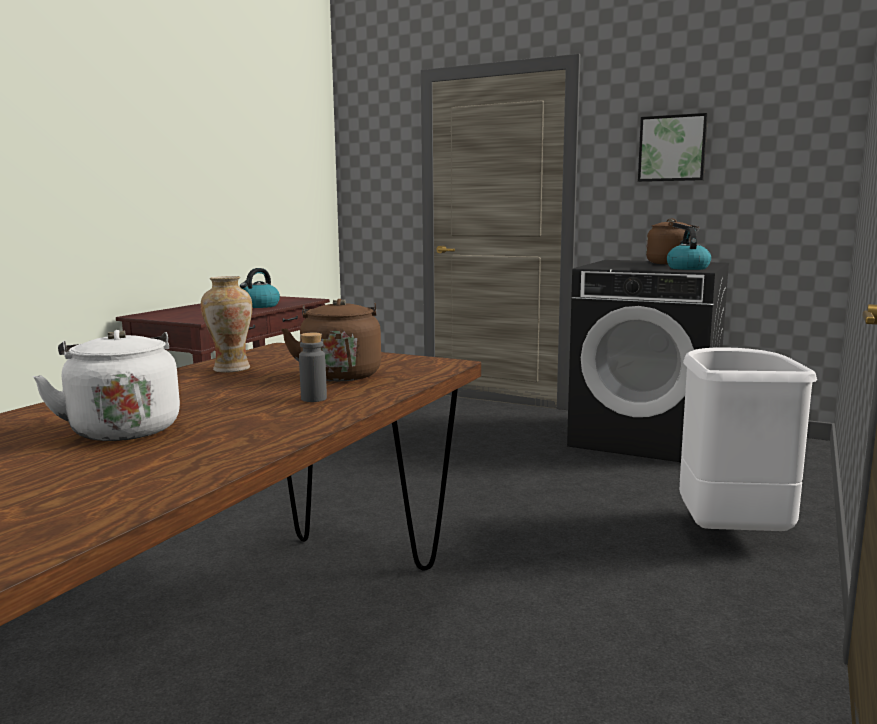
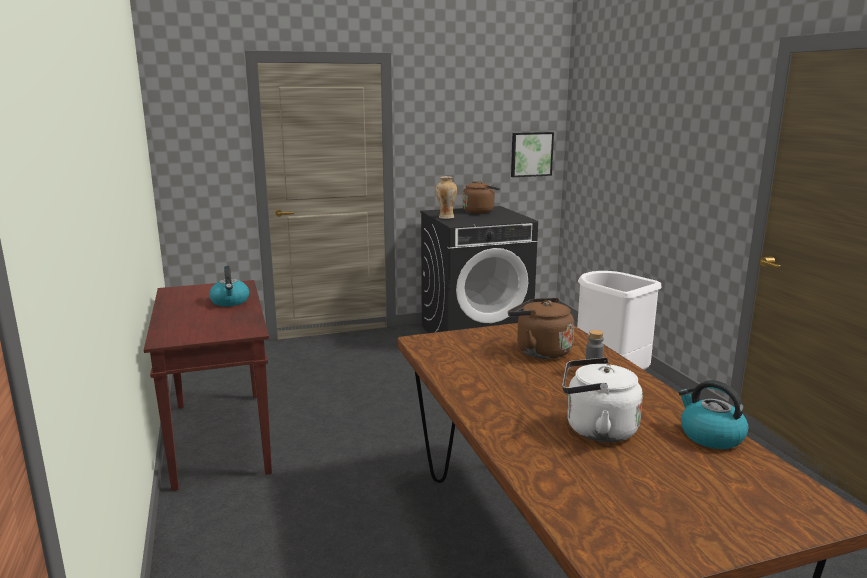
camera: 45 degrees left, 5 degrees up
(231, 369) = (468, 369): vase -> vase (446, 217)
(672, 148) = (460, 128): picture -> picture (531, 154)
(687, 268) = (509, 217): kettle -> kettle (710, 436)

